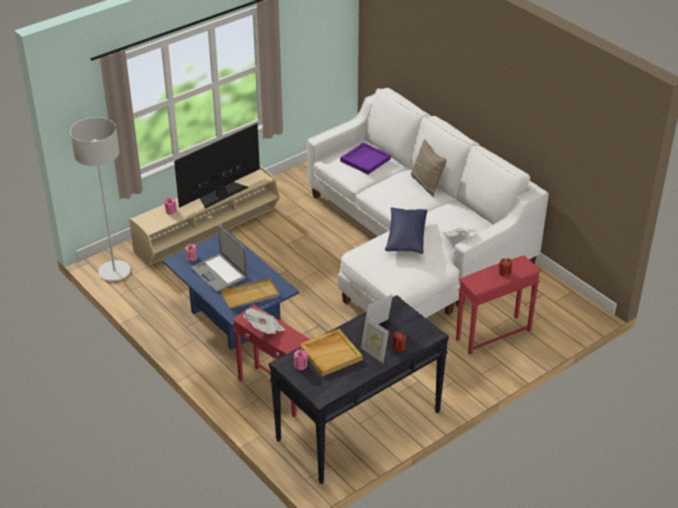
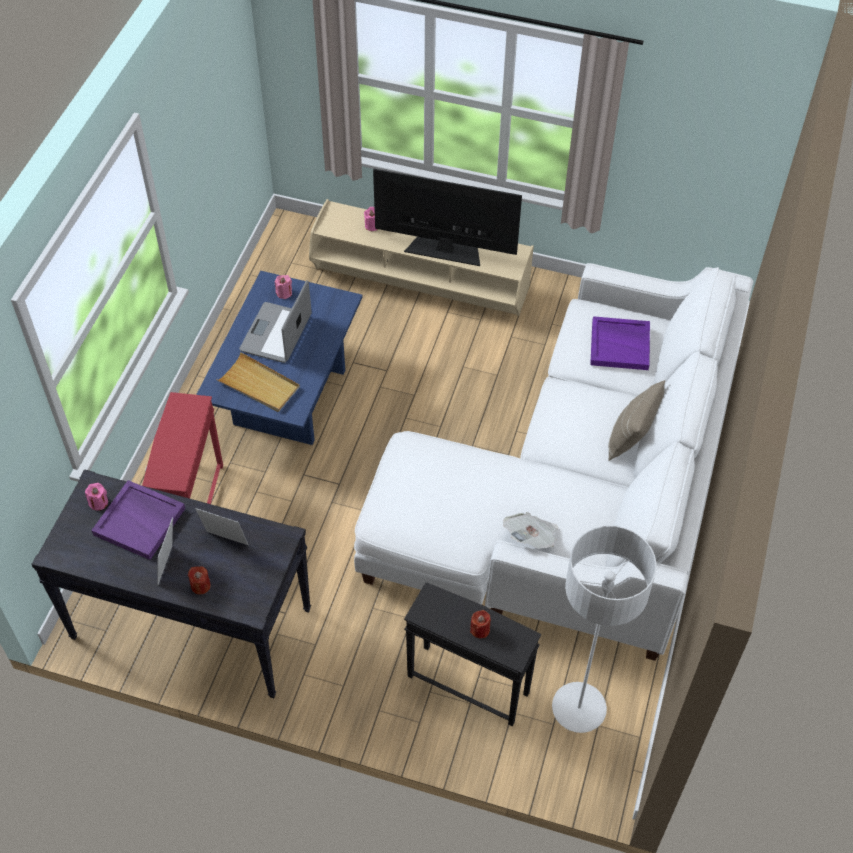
camera: 55 degrees right, 15 degrees up
(114, 272) = (282, 246): grey floor lamp -> grey floor lamp (578, 708)
(264, 329) = (172, 432): newspaper -> none
(331, 353) = (140, 521): beige tray -> purple tray
(406, 238) = (483, 478): blue pillow -> none
(493, 334) = (468, 683): red side table -> black side table

